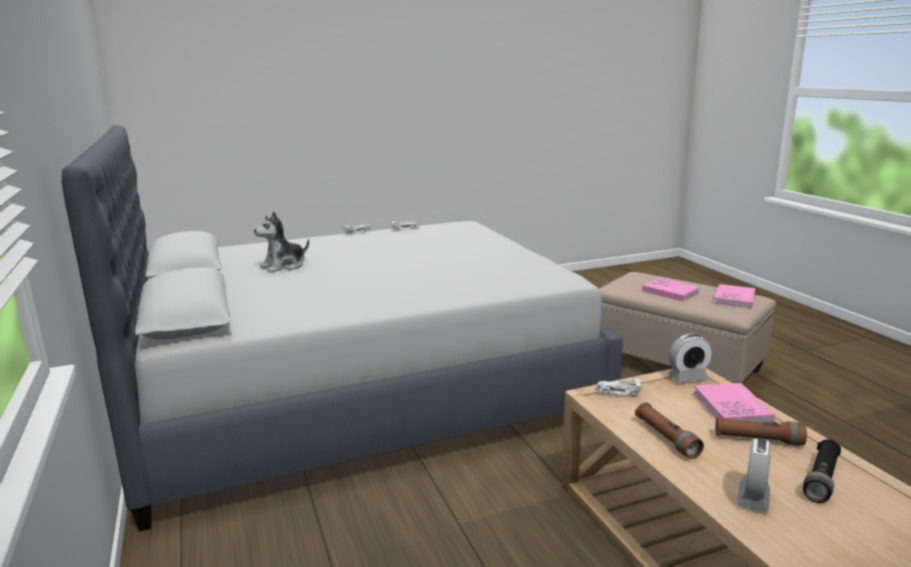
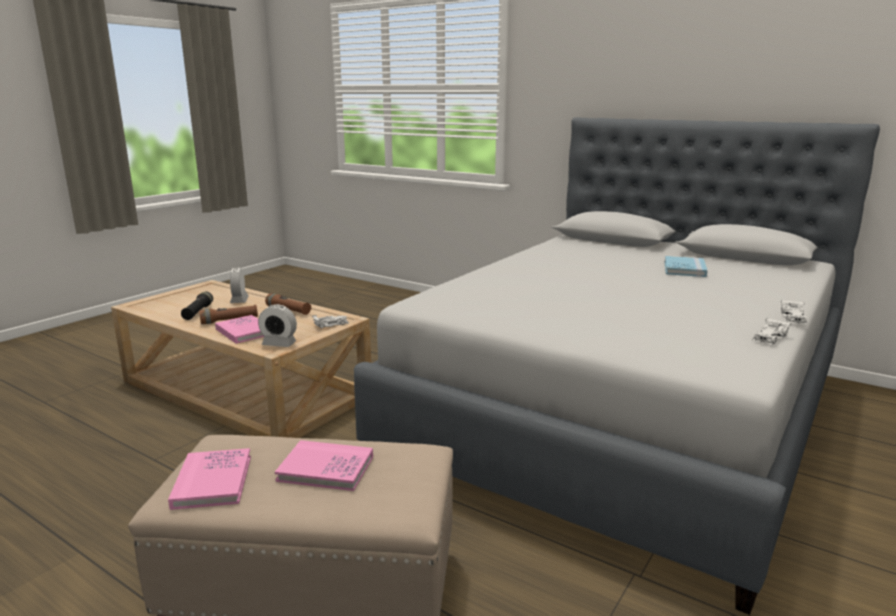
camera: 145 degrees right, 0 degrees up
(284, 266) = (684, 269): plush toy -> blue book
(688, 377) = (279, 344): alarm clock -> alarm clock turned 120 degrees counterclockwise

